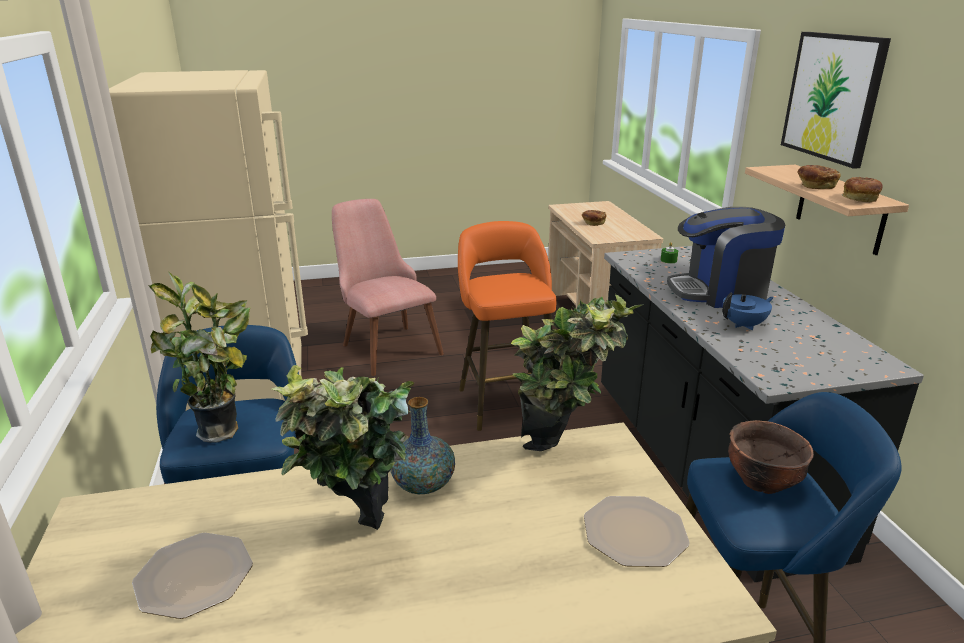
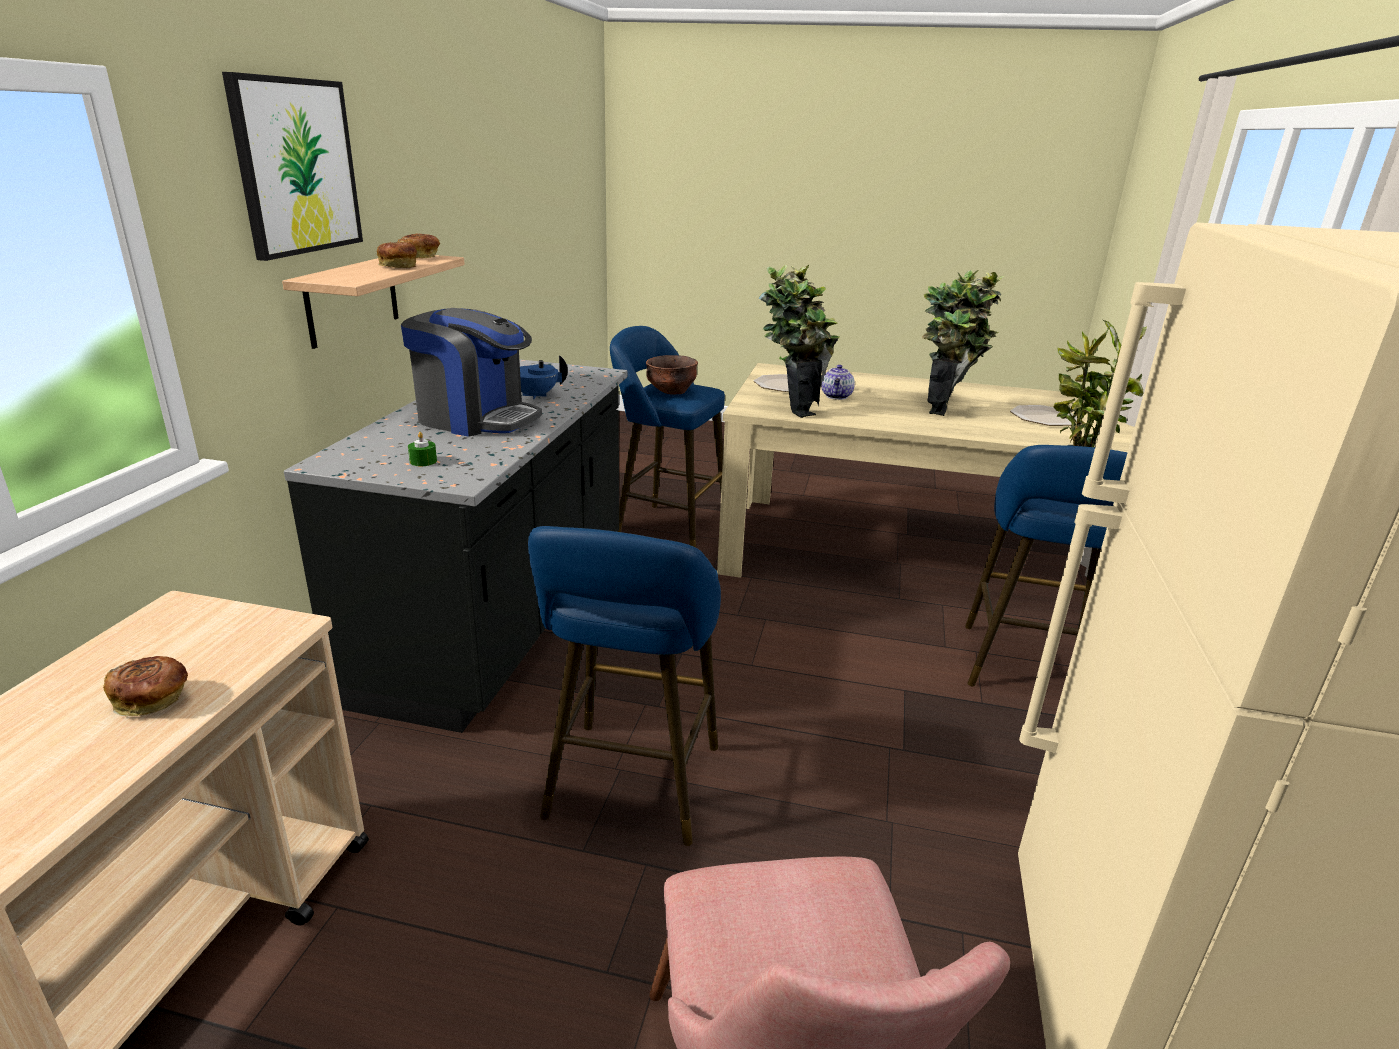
camera: 155 degrees left, 0 degrees up
(423, 485) = (898, 418): vase -> none
(505, 400) = (631, 789): orange stool -> blue stool
(533, 522) = (837, 396): none -> teapot

